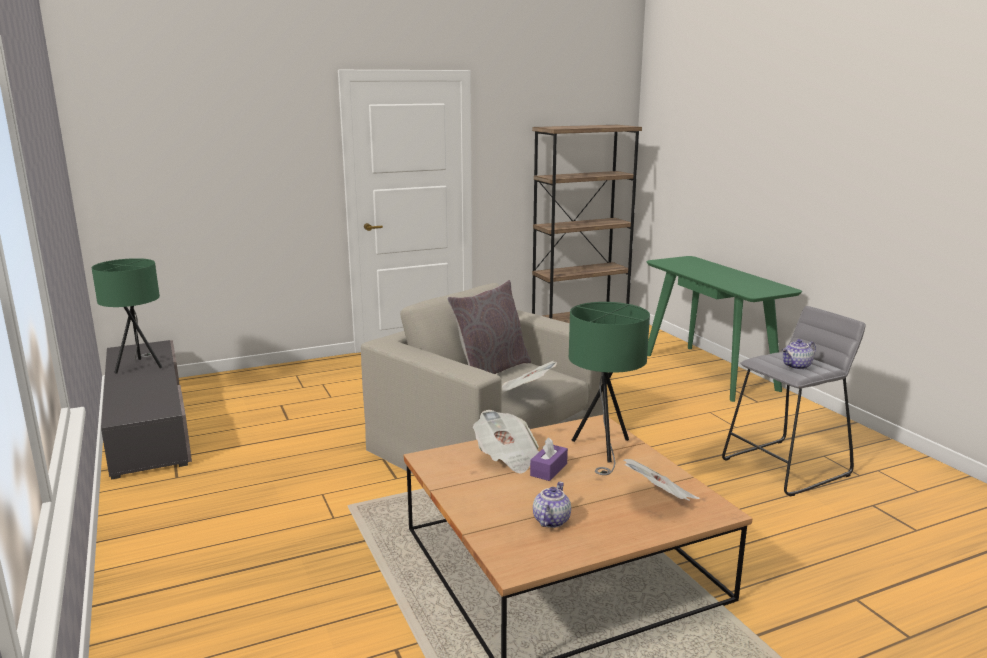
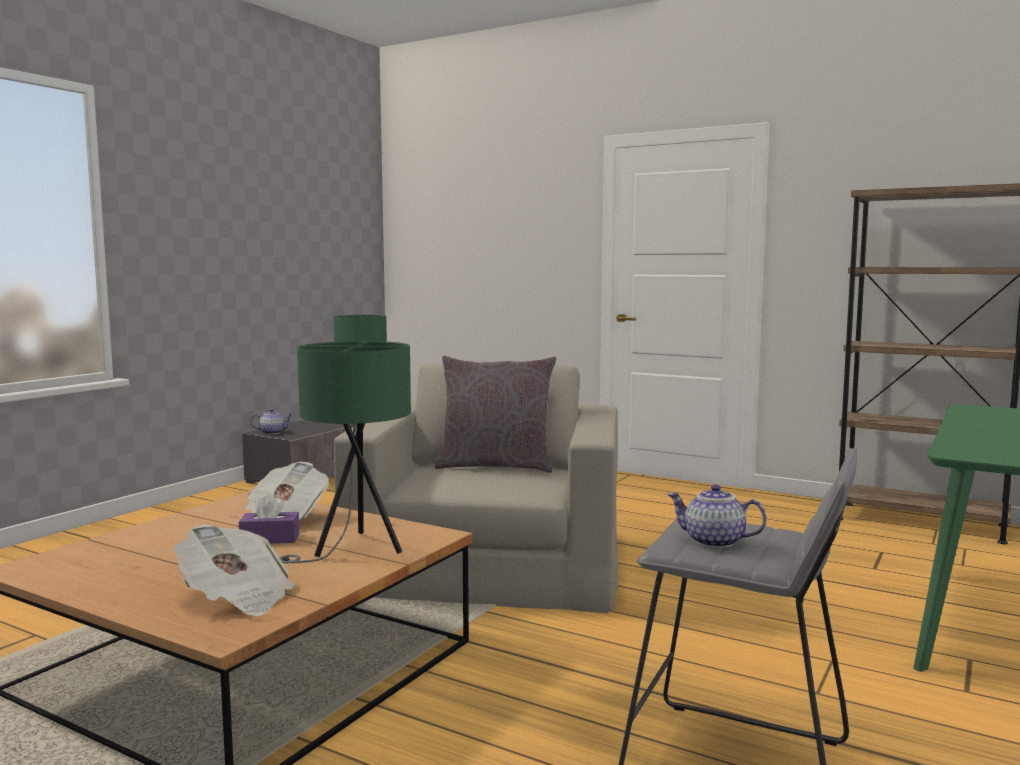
camera: 55 degrees right, 10 degrees down
(526, 391) = (458, 486): newspaper -> none
(550, 520) = (138, 561): teapot -> teapot (272, 432)

